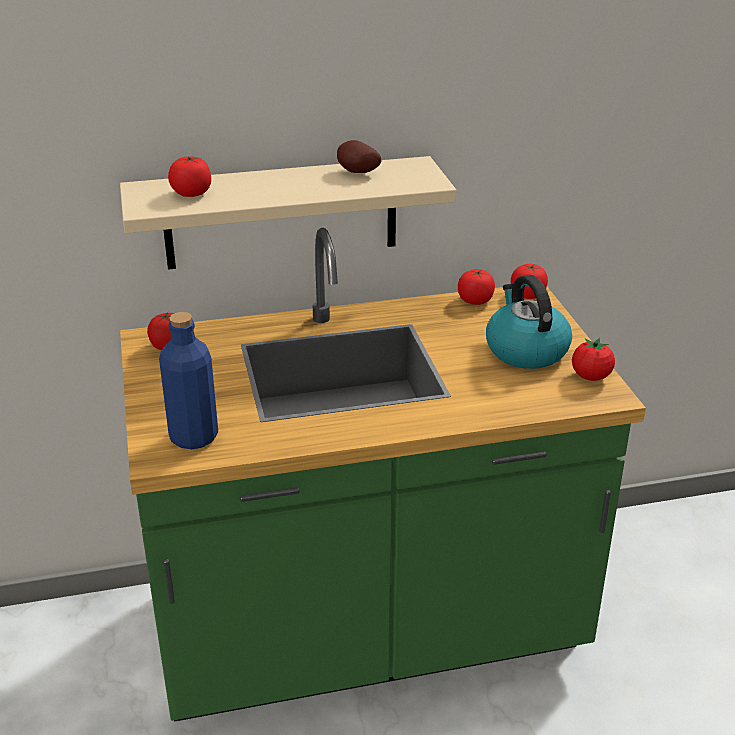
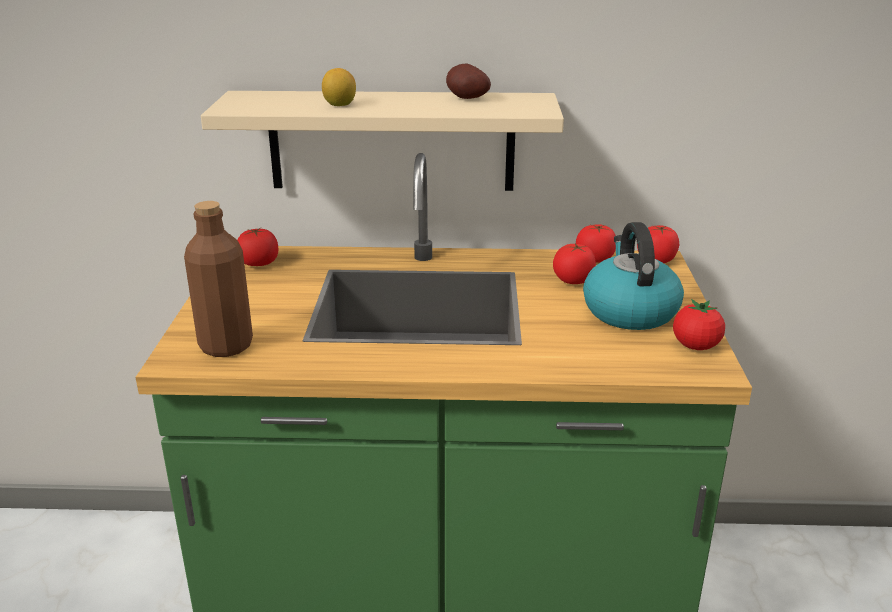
camera: 15 degrees right, 5 degrees down
(191, 193) = (286, 101): tomato -> tomato (573, 280)
(193, 437) = (226, 346): blue bottle -> brown bottle
(247, 193) = (340, 105): none -> lemon

